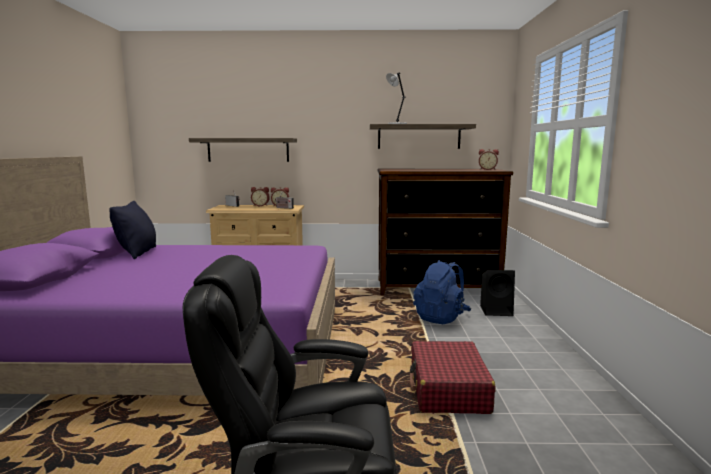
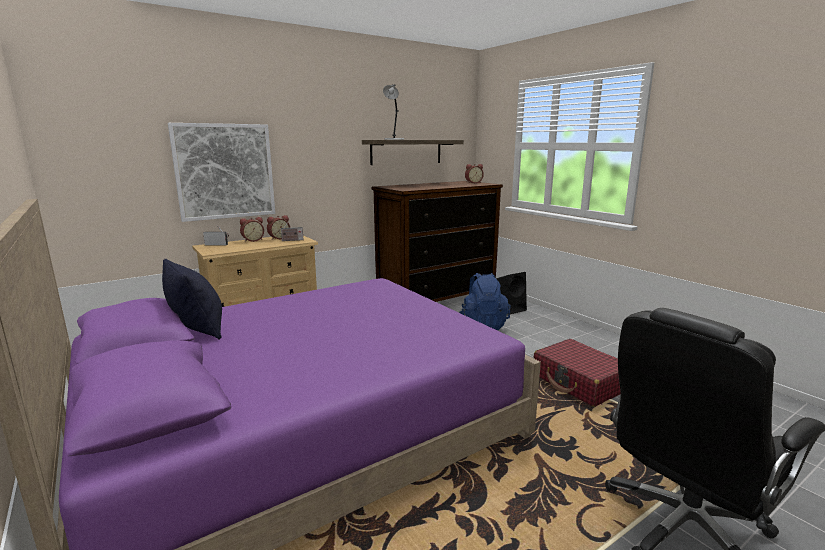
camera: 35 degrees left, 5 degrees up
(248, 150) = (225, 171): shelf -> picture

